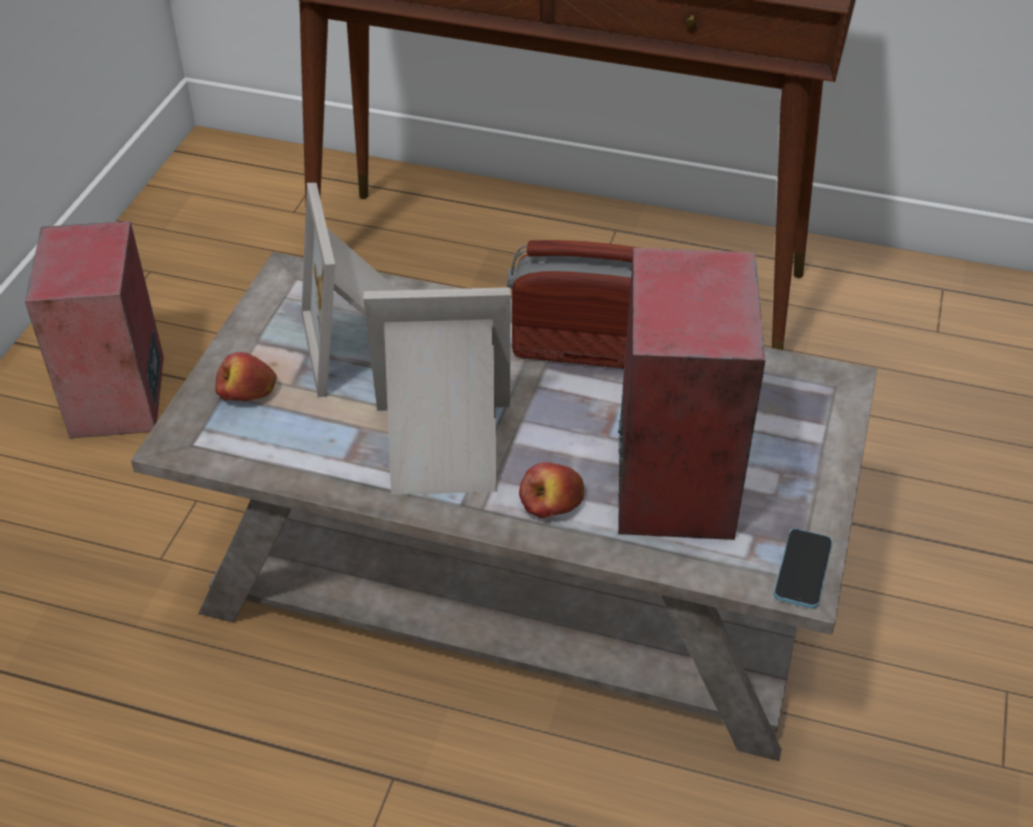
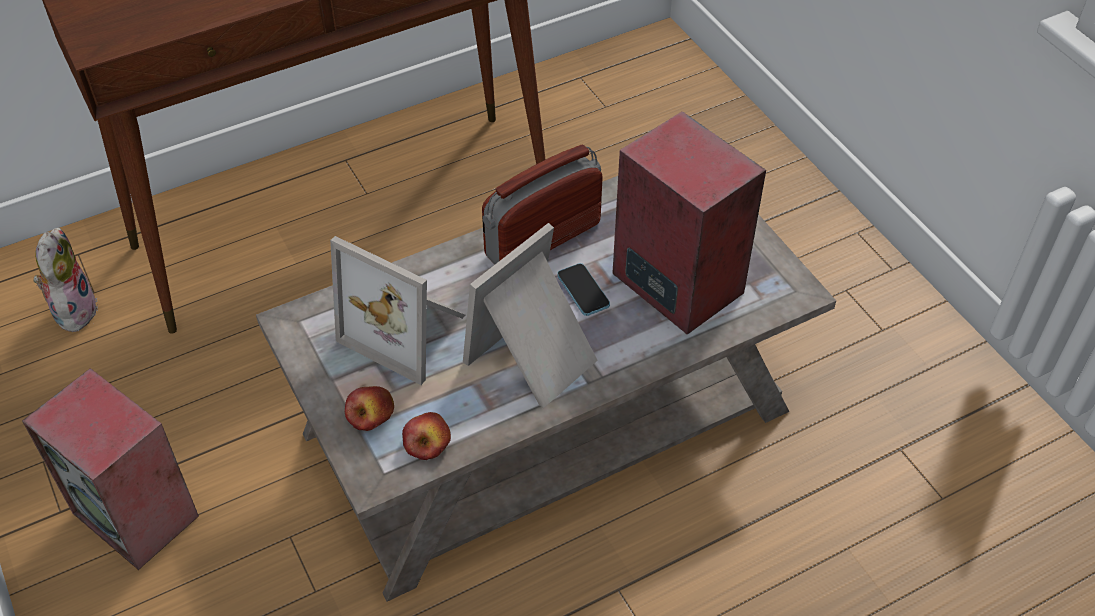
camera: 45 degrees left, 5 degrees up
(264, 215) = (73, 310): none -> plush toy
(551, 501) = (632, 343): apple -> apple (427, 442)
(802, 570) = (792, 284): phone -> phone (583, 291)

